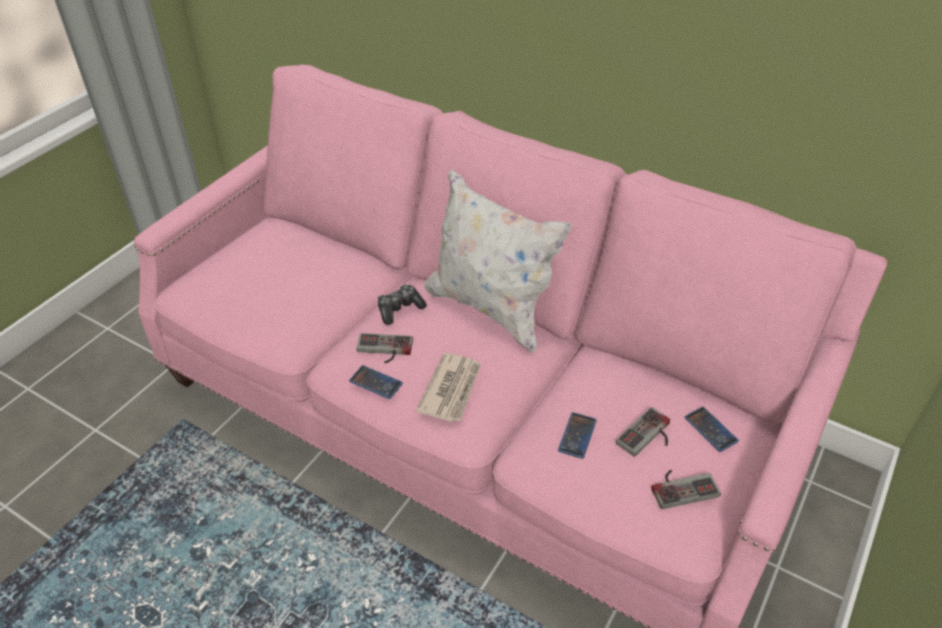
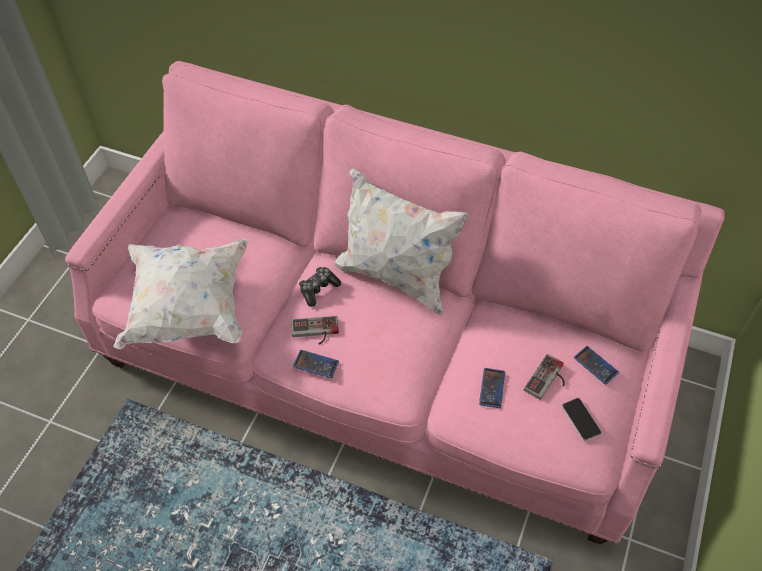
camera: 10 degrees left, 10 degrees up
(252, 309) = (188, 308): none -> white pillow
(451, 389) = (381, 361): newspaper -> none
(682, 486) = (581, 419): game controller -> phone

